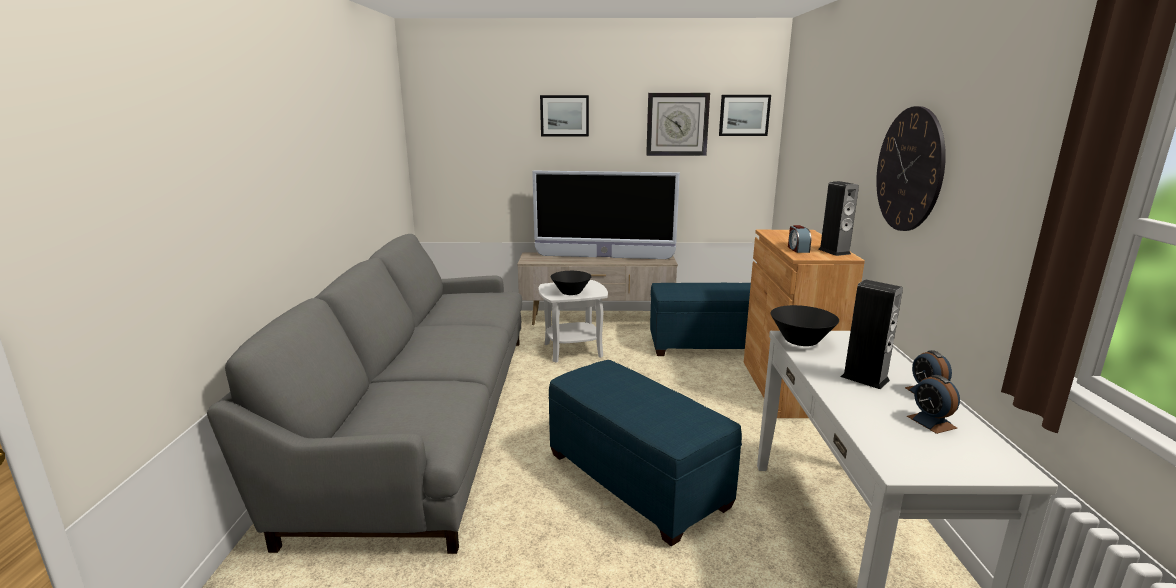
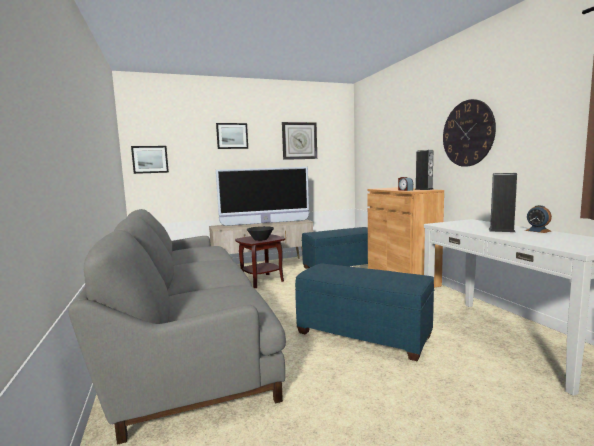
camera: 20 degrees left, 10 degrees down
(573, 350) = (262, 281): white side table -> brown side table
(744, 115) = (335, 135): picture -> picture (150, 159)
(801, 341) = (446, 224): black bowl -> none
(931, 422) = (559, 237): alarm clock -> none

